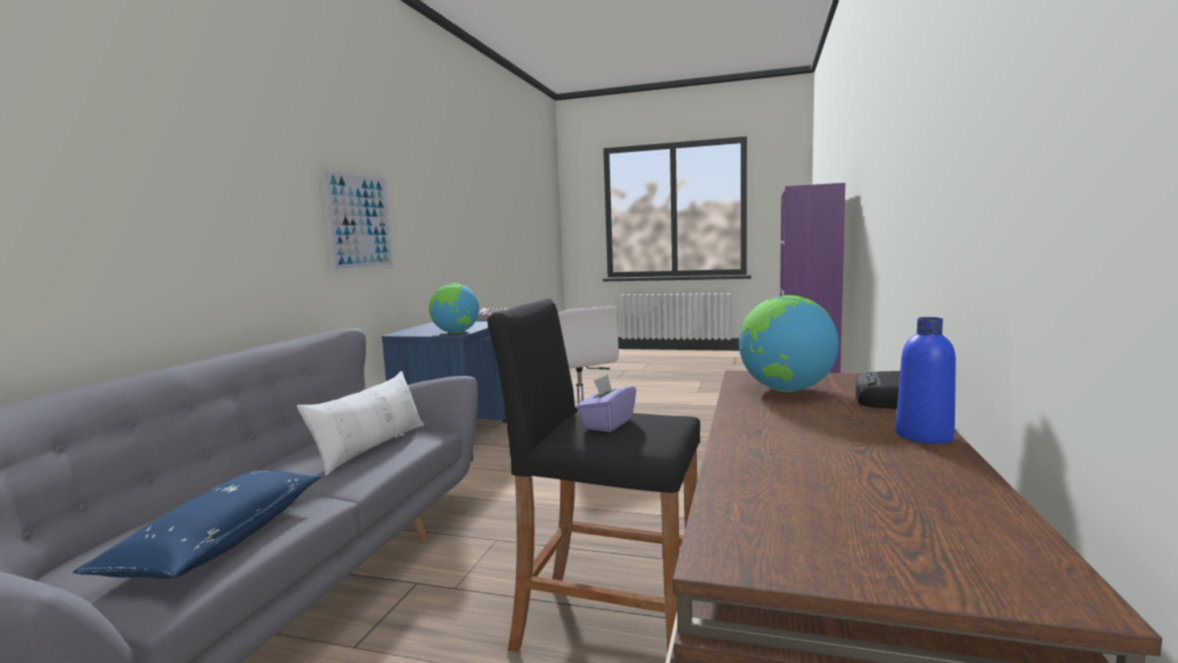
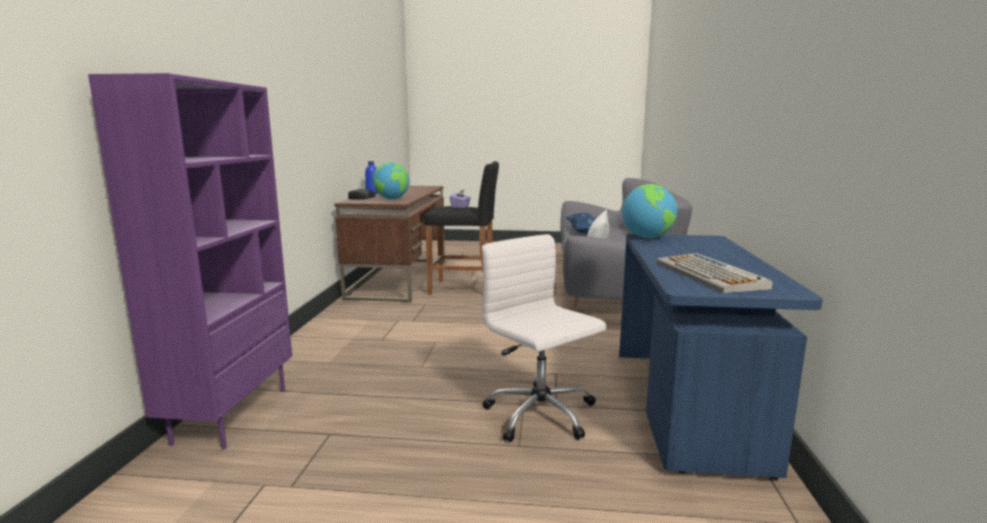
camera: 170 degrees right, 5 degrees up
(360, 221) = (739, 112): picture -> none

